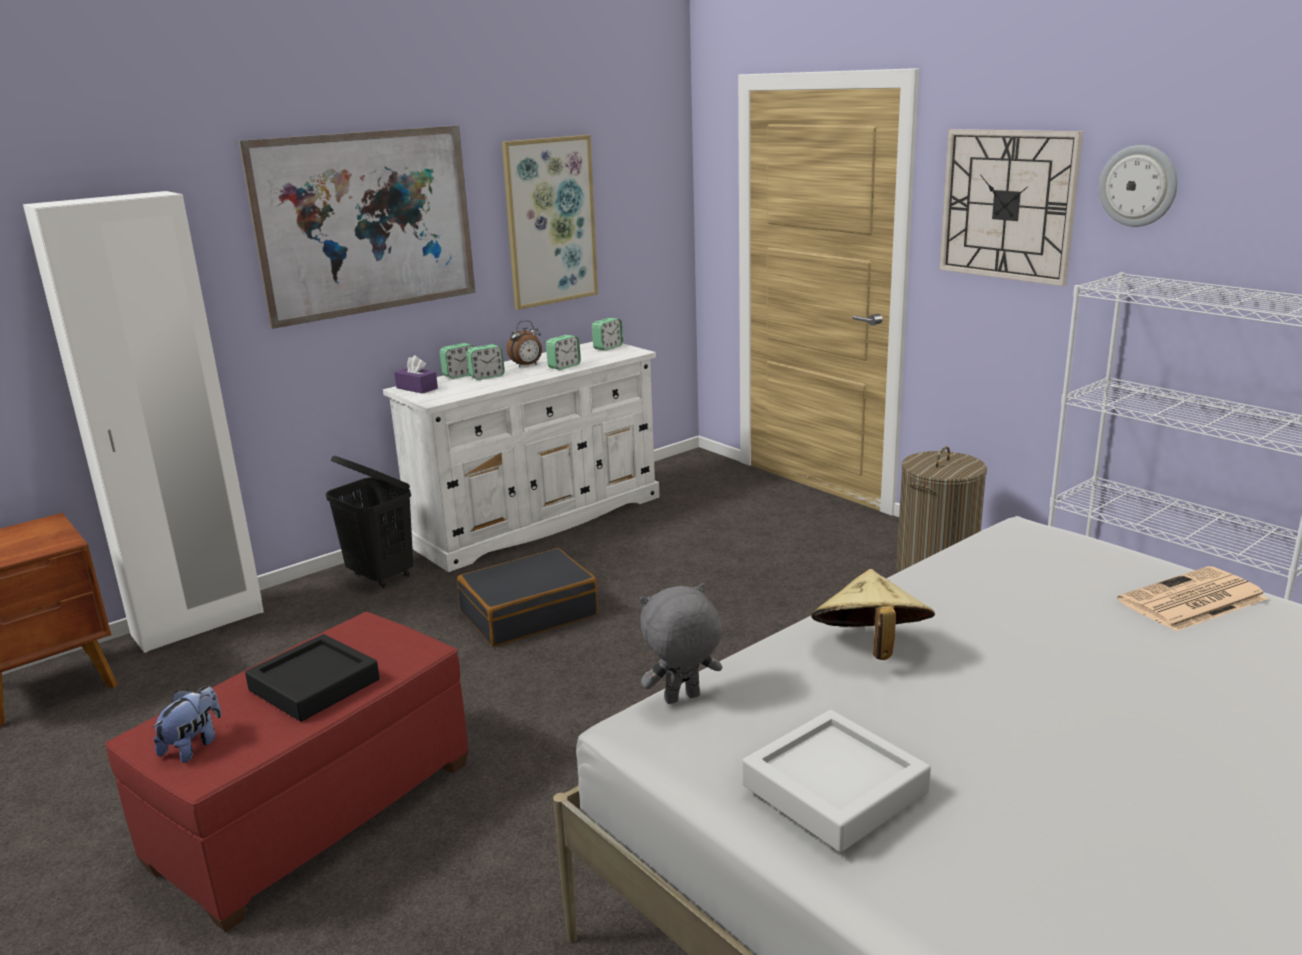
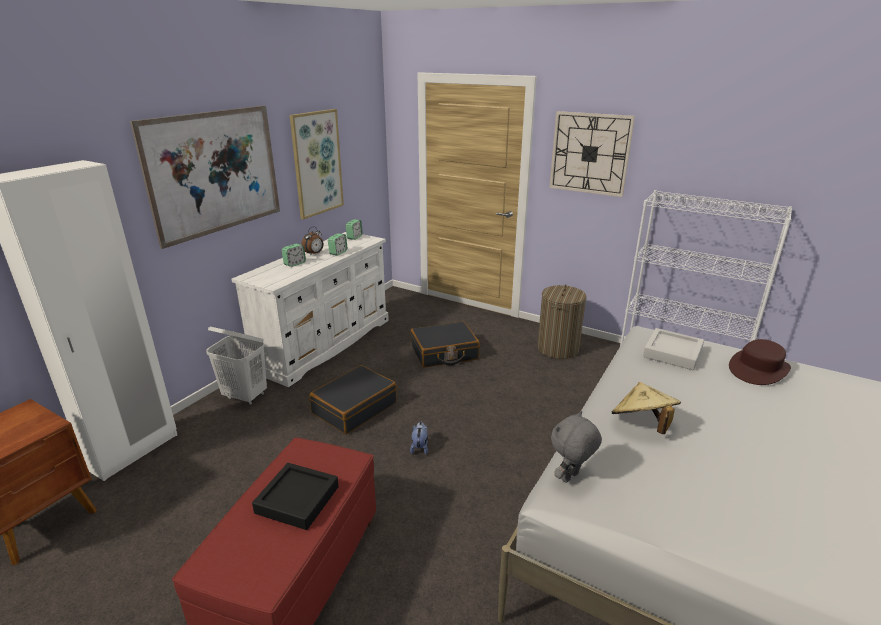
camera: 20 degrees left, 5 degrees up
(194, 745) = (242, 566): plush toy -> plush toy (419, 447)
(381, 576) = (245, 396): black laundry basket -> white laundry basket
(417, 388) = (254, 276): purple tissue box -> none
(460, 375) = (276, 264): alarm clock -> none
(723, 555) = (444, 353): none -> black suitcase
(834, 789) = (696, 523): grey tray -> grey tray (672, 353)
(1138, 186) = (665, 145): wall clock -> none
(1191, 601) = (758, 369): newspaper -> brown hat

